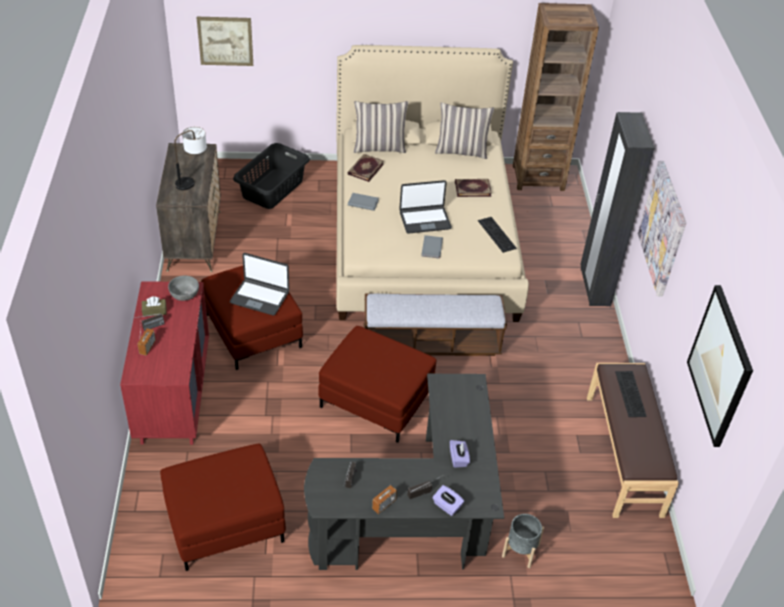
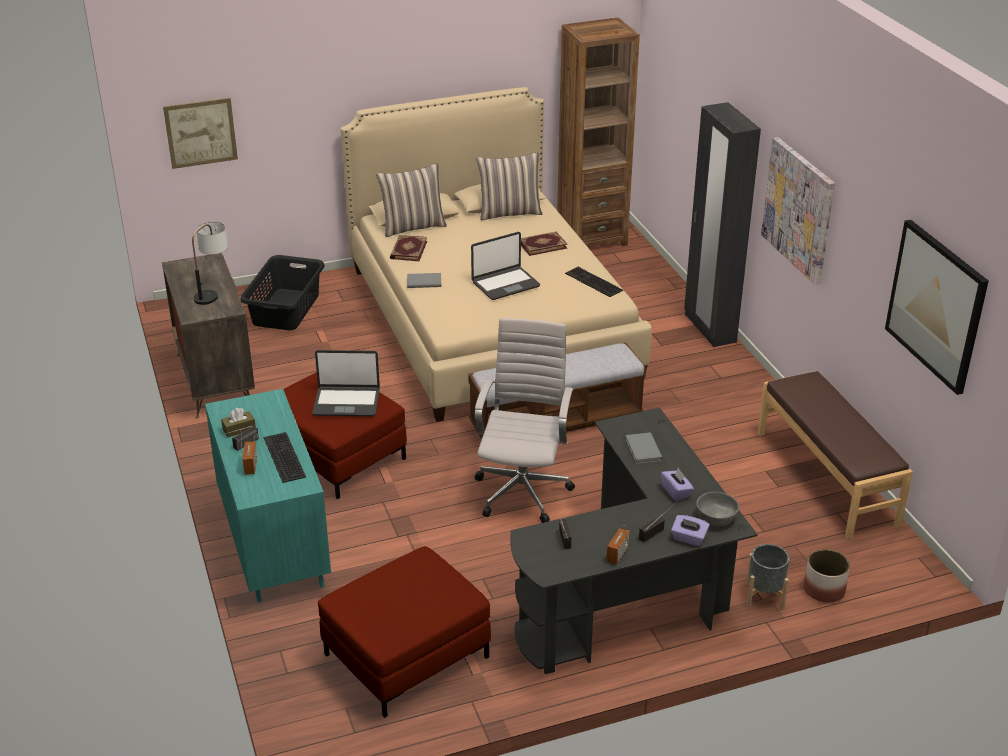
camera: 15 degrees left, 10 degrees down
(173, 395) = (273, 543): red dresser -> turquoise dresser
(184, 294) = (266, 404): grey bowl -> grey bowl (716, 517)
(377, 400) = (523, 490): red ottoman -> white office chair
(431, 248) = (527, 309): grey book -> grey book (642, 450)
(571, 559) = (824, 590): none -> planter
(629, 393) = (816, 400): keyboard -> keyboard (282, 457)

